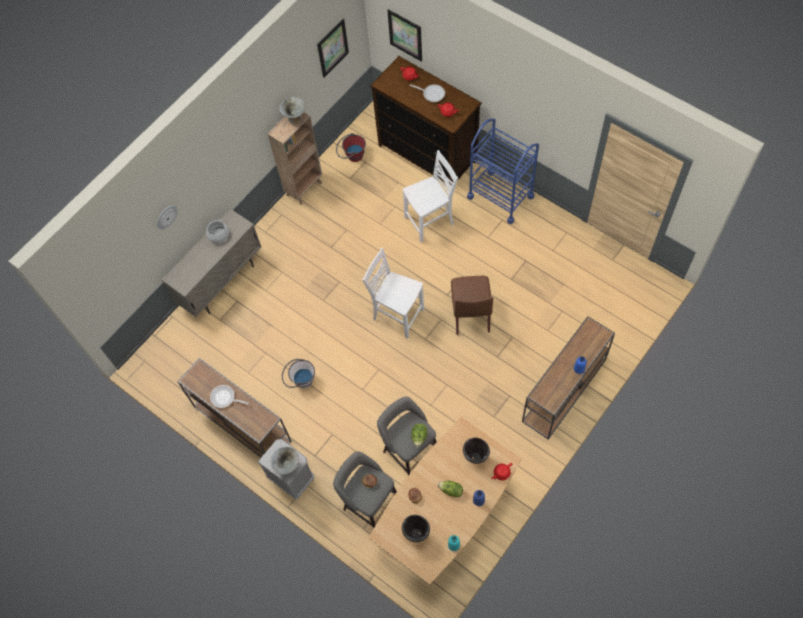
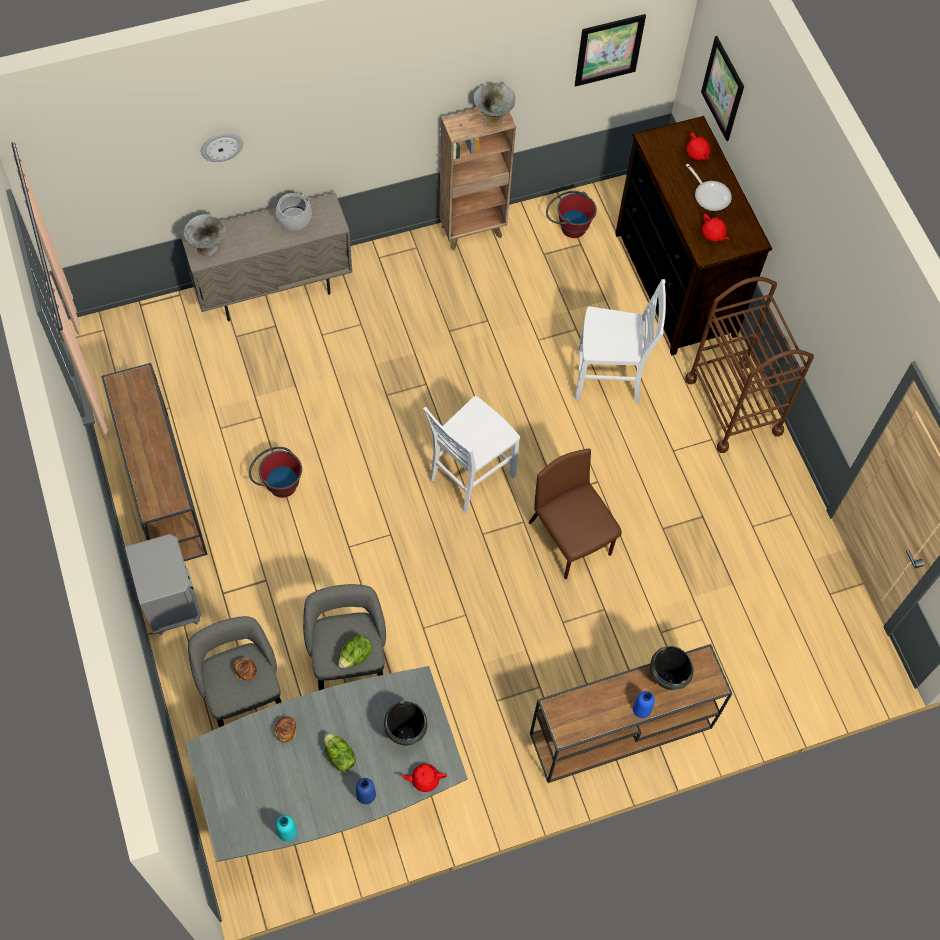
camera: 25 degrees right, 0 degrees up
(225, 398) = (143, 436): frying pan -> none
(287, 466) = (157, 578): grey bowl -> grey bowl (207, 247)
(300, 380) = (277, 482): white bucket -> red bucket
(397, 315) = (469, 477): white chair -> white chair turned 105 degrees counterclockwise
(416, 533) = (250, 781): black cooking pot -> black cooking pot (666, 679)
(446, 516) = (332, 790): brown dining table -> grey dining table
(470, 313) = (570, 540): brown chair -> brown chair turned 120 degrees clockwise
(500, 196) = (733, 405): blue cart -> brown cart

